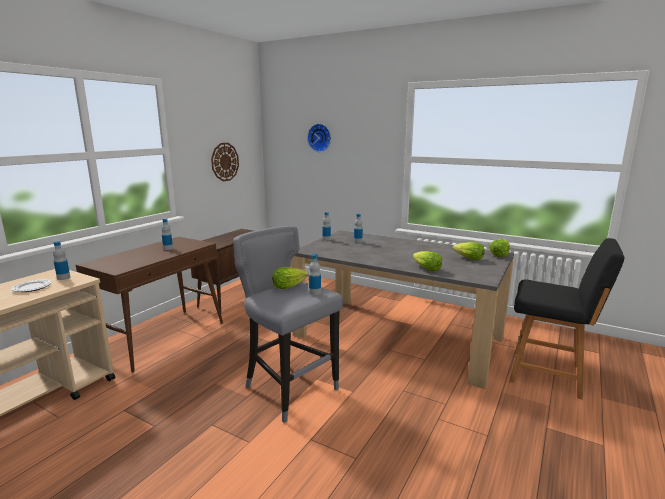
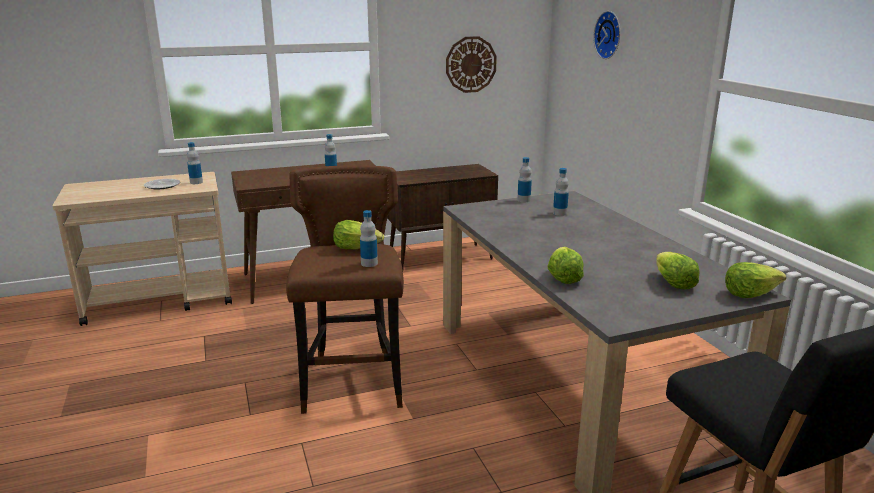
camera: 40 degrees right, 5 degrees up
(289, 389) = (353, 383): grey stool -> brown stool

